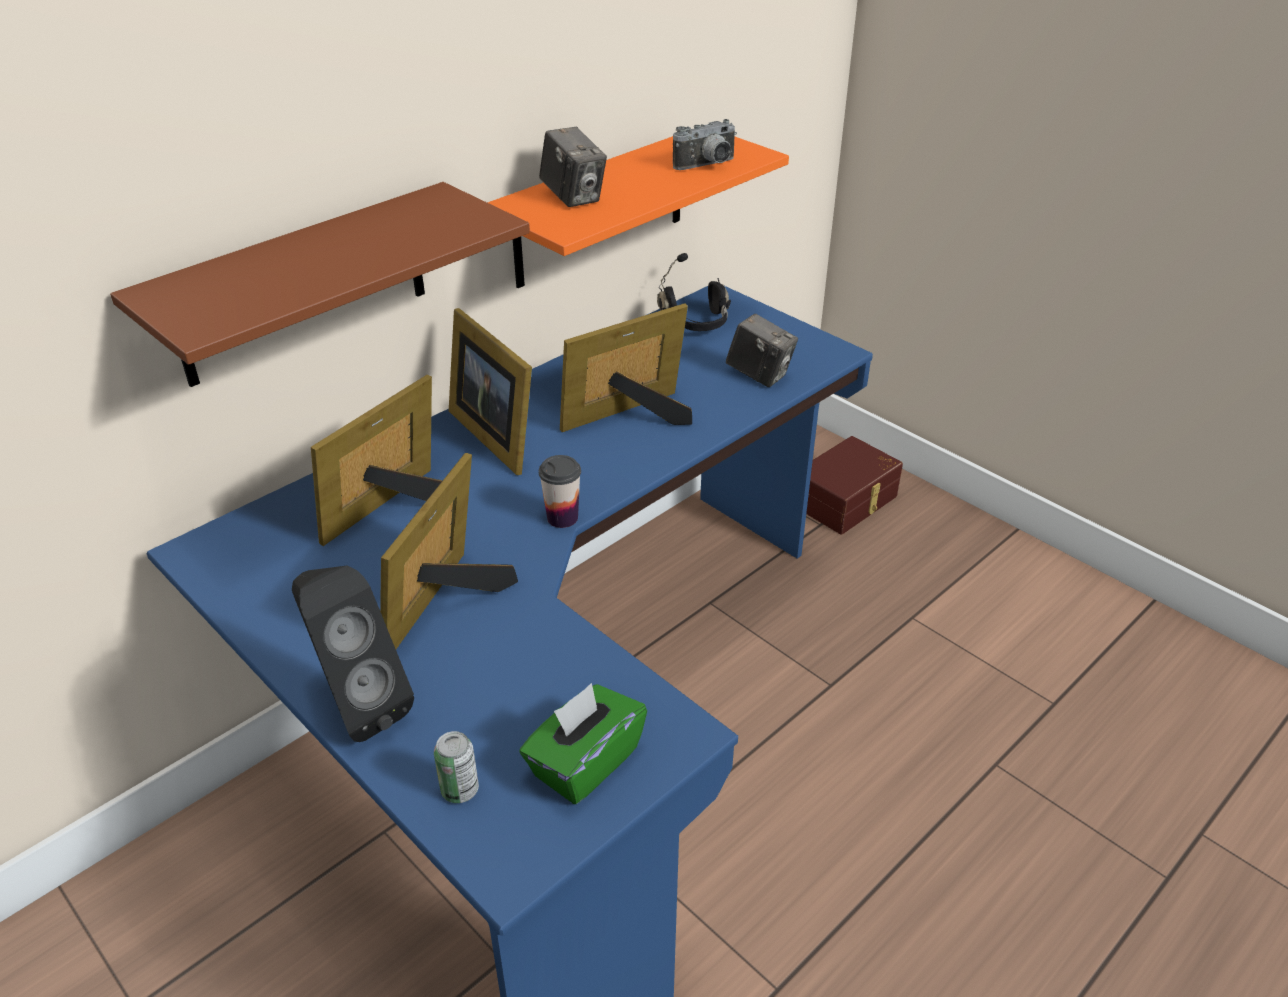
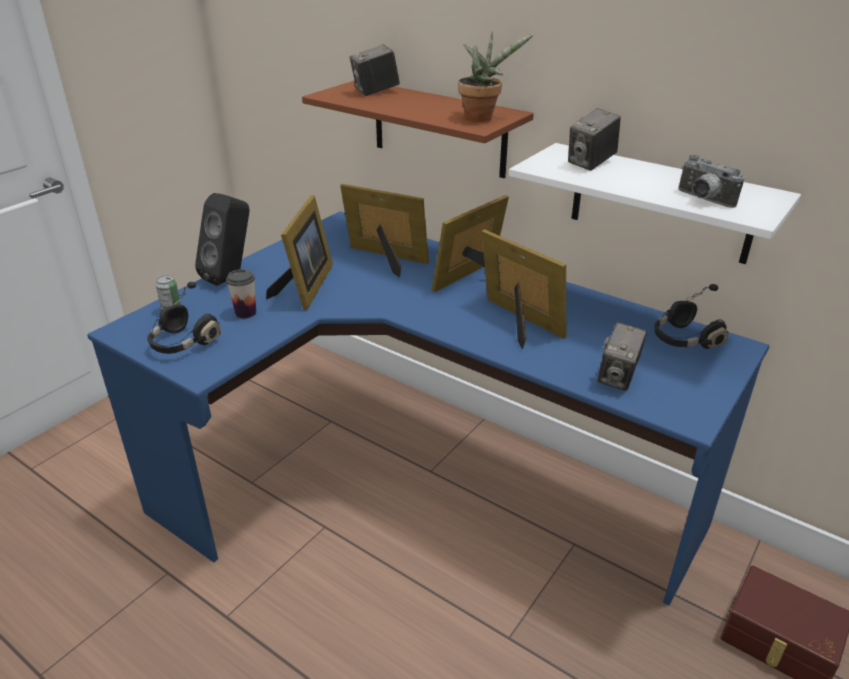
camera: 80 degrees right, 5 degrees down
(228, 280) = (375, 92): none -> camera
(446, 214) = (482, 117): none -> potted plant
(446, 606) = (306, 287): picture frame -> picture frame turned 90 degrees clockwise
(562, 518) = (393, 311): cup -> cup (245, 313)
(584, 763) = (183, 343): green tissue box -> black headphones
(600, 208) = (660, 203): orange shelf -> white shelf

